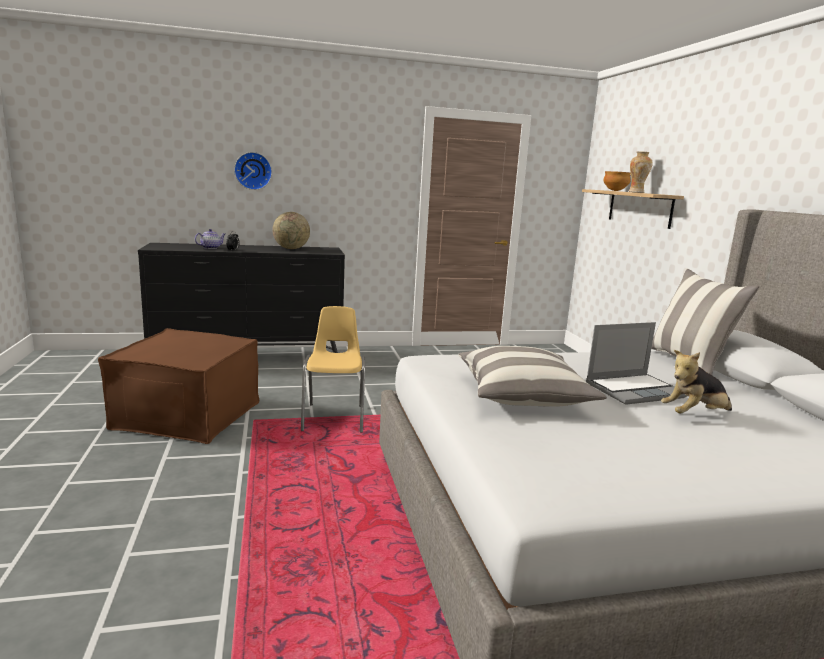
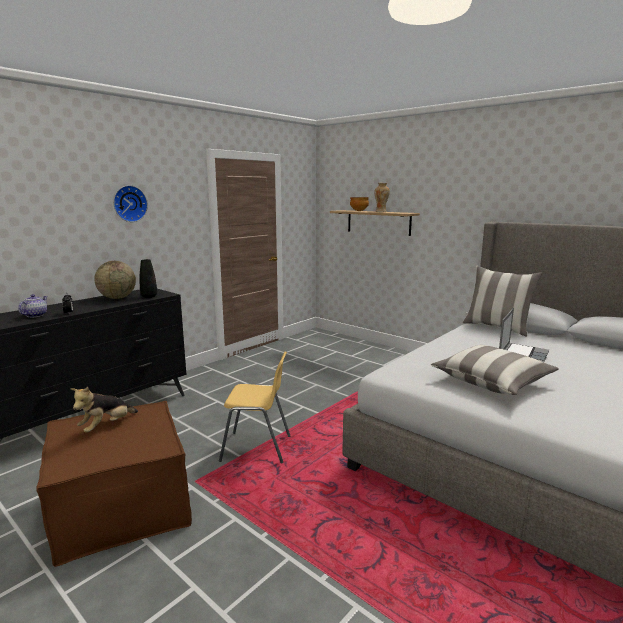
camera: 35 degrees left, 0 degrees up
(253, 171) = (55, 222): wall clock -> wall clock (129, 203)
(316, 251) = (149, 296): none -> black vase
(334, 417) = (257, 448): yellow chair -> yellow chair turned 135 degrees clockwise
(694, 415) = (569, 363): plush toy -> plush toy (106, 426)

